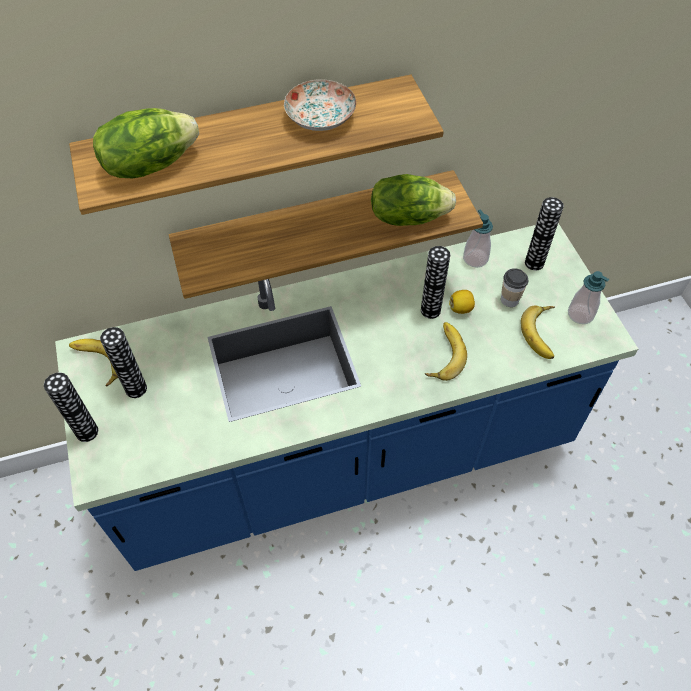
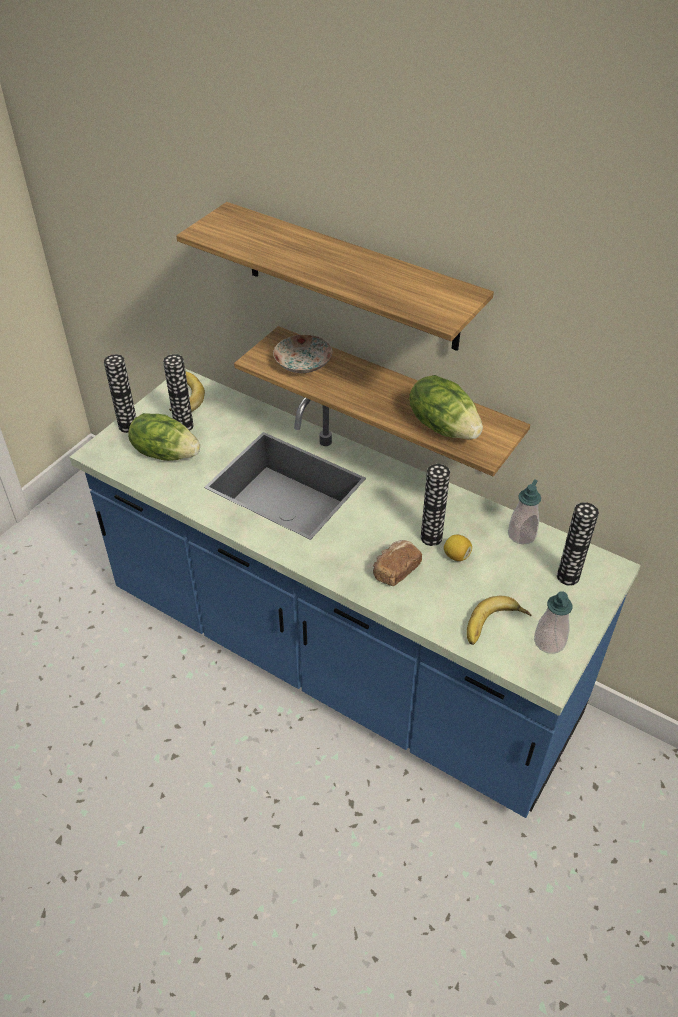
camera: 50 degrees right, 10 degrees down
(149, 164) = (245, 237): lettuce -> lettuce (165, 453)
(321, 118) = (384, 276): plate -> plate (303, 364)
(442, 354) = (395, 570): banana -> bread
(509, 300) = (504, 582): cup -> none

